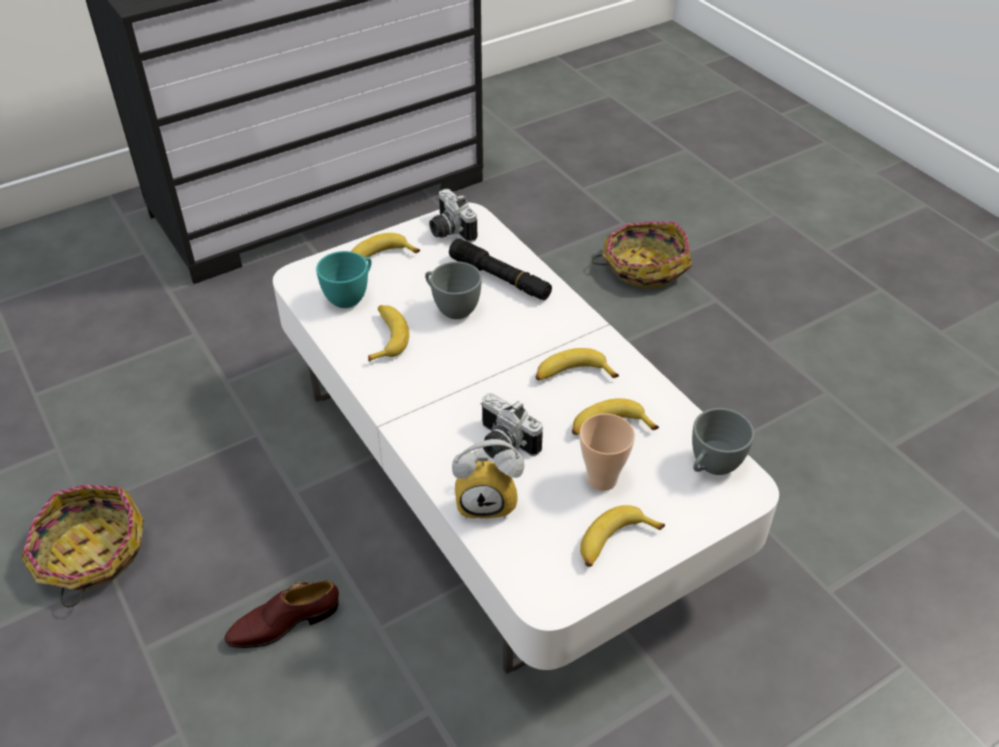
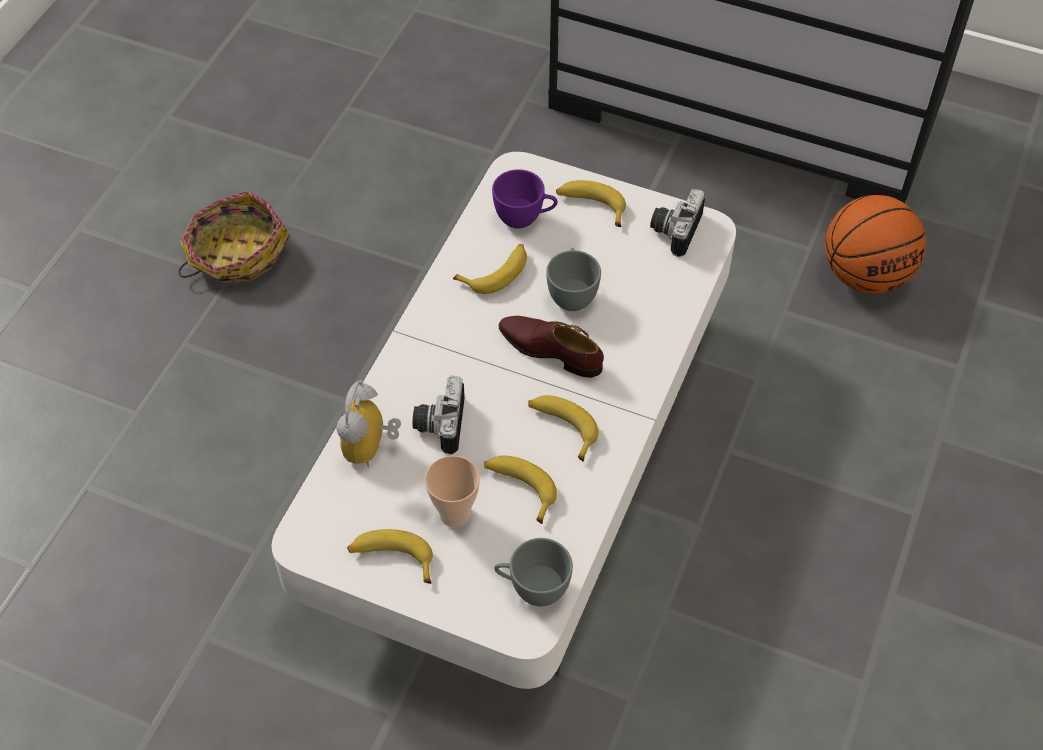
camera: 55 degrees right, 10 degrees up
(284, 623) = (264, 410): brown shoe -> brown shoe (550, 350)
(350, 296) = (524, 218): turquoise cup -> purple cup
(488, 500) = (372, 448): alarm clock -> alarm clock turned 45 degrees clockwise
(500, 278) = (642, 305): black flashlight -> none
(514, 221) = (865, 275): none -> basketball
(643, 266) = (905, 422): basket -> none

